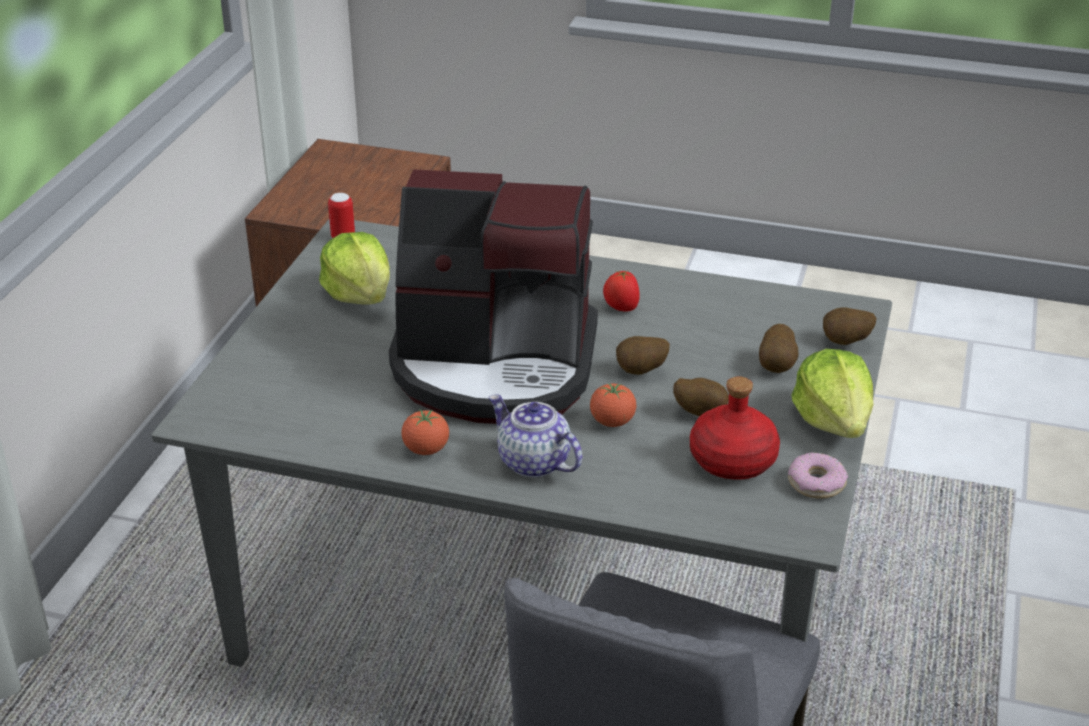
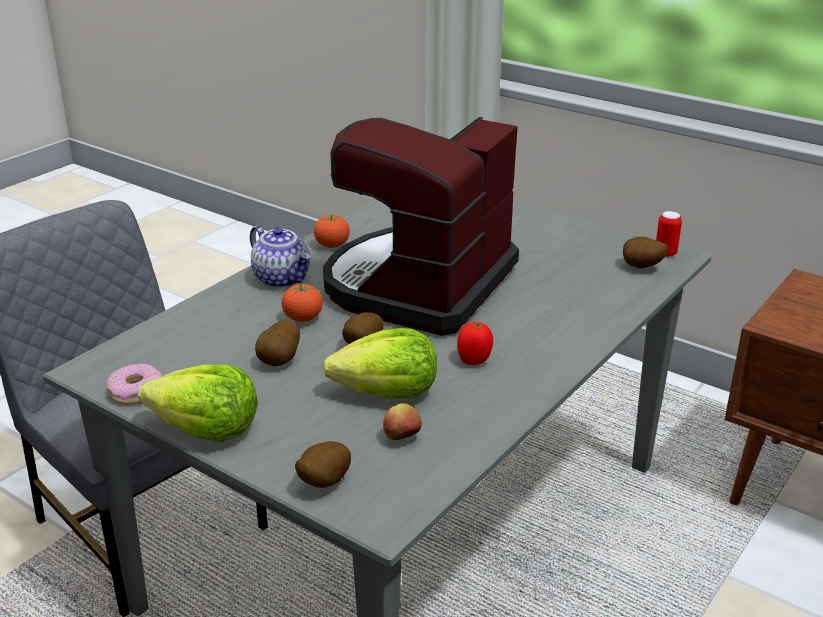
camera: 110 degrees right, 5 degrees down
(360, 294) = (561, 249): lettuce -> lettuce (387, 392)
(533, 462) = (282, 279): teapot -> teapot turned 75 degrees clockwise
(734, 460) = (204, 360): red bottle -> none
(762, 321) = (402, 438): none -> apple
(777, 366) = (315, 423): potato -> potato (641, 268)

